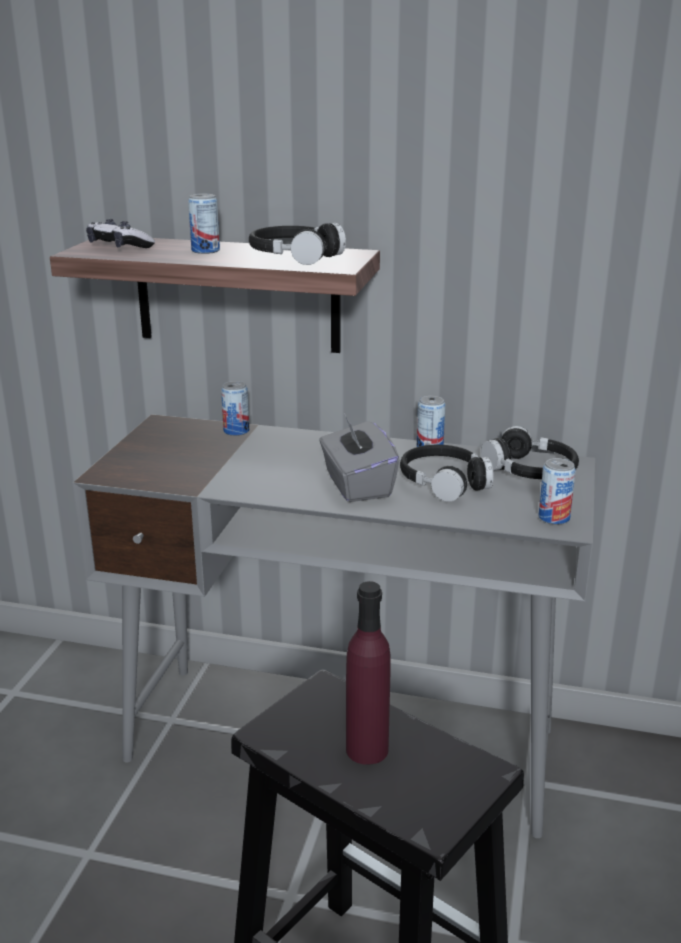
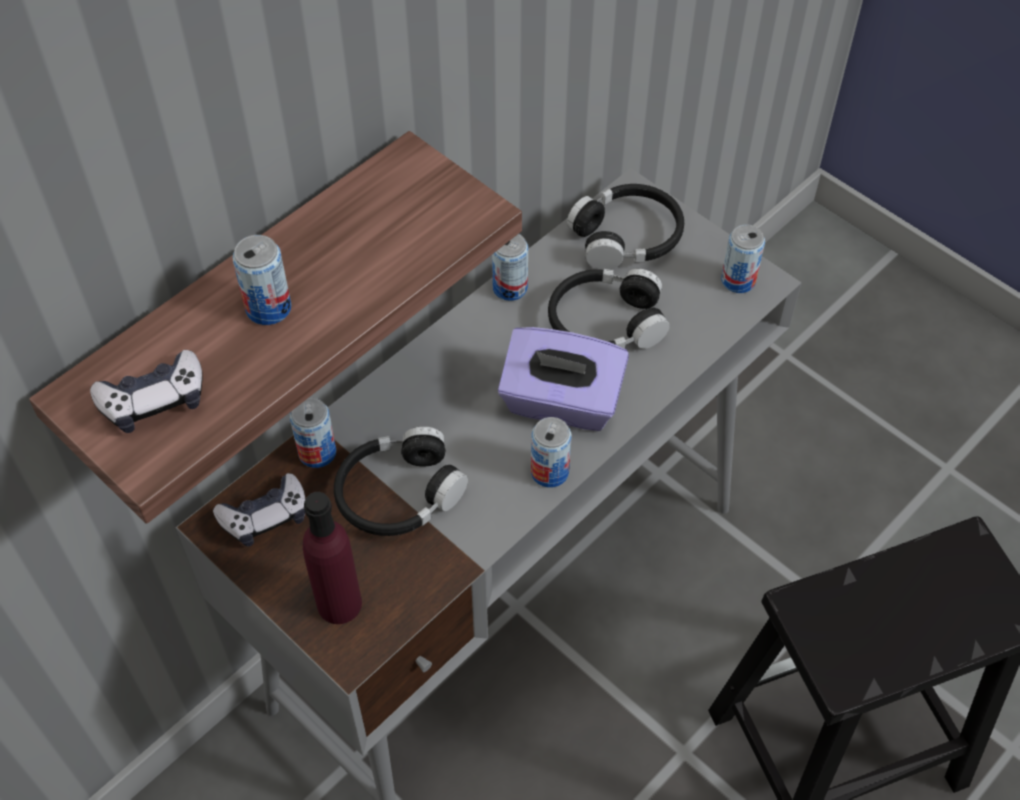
camera: 60 degrees left, 30 degrees up
(178, 430) = (265, 517): none -> game controller
(295, 256) = (382, 227): black headphones -> black headphones (399, 494)
(295, 496) = (549, 472): none -> can
(357, 485) = (561, 402): grey tissue box -> purple tissue box
(367, 749) = (901, 614): purple bottle -> purple bottle (339, 603)

